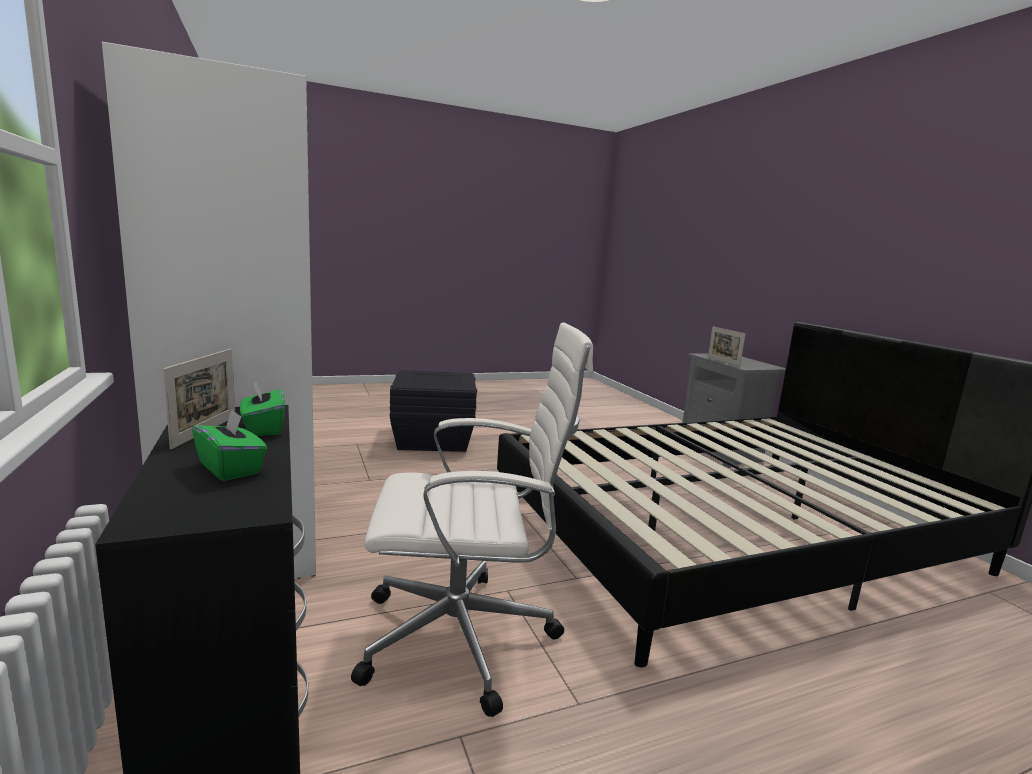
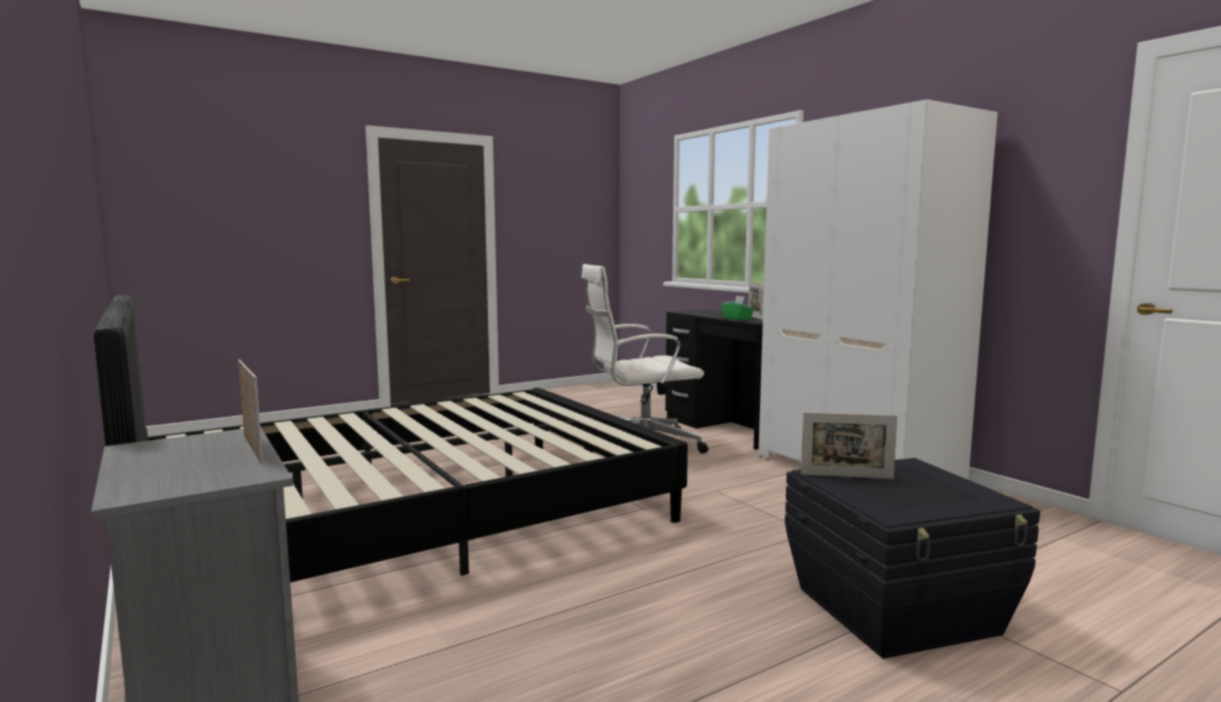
camera: 170 degrees right, 5 degrees down
(231, 468) = (712, 314): green tissue box -> none
(452, 385) = (846, 476): none -> picture frame

